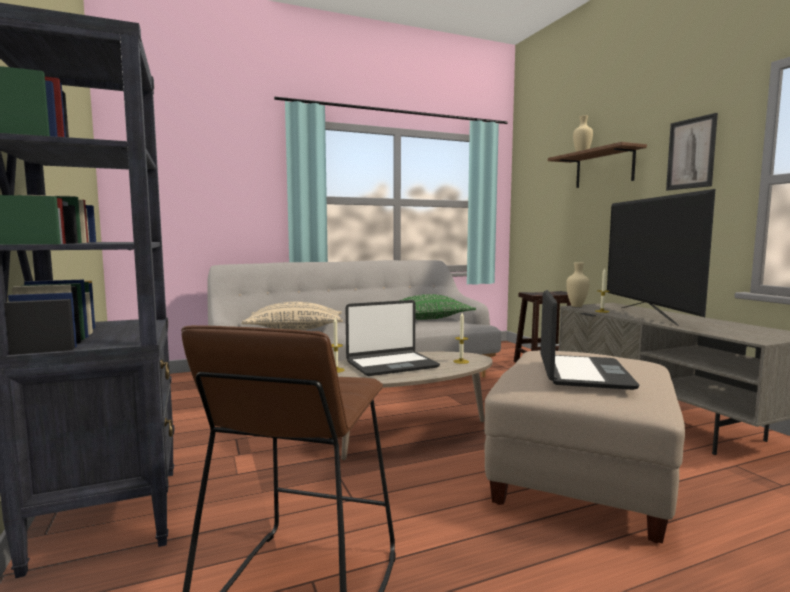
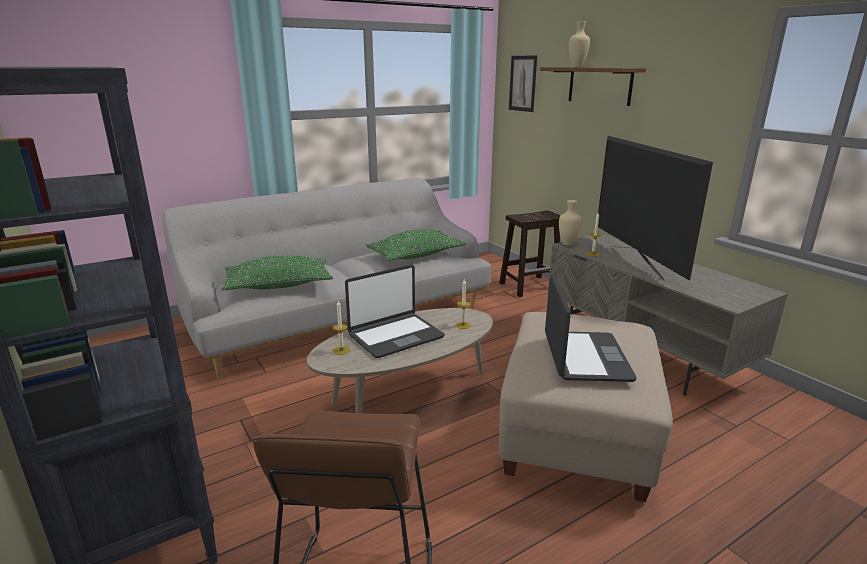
camera: 10 degrees left, 15 degrees up
(295, 329) = (279, 285): beige pillow -> green pillow
(691, 153) = (689, 89): picture -> picture (522, 83)

